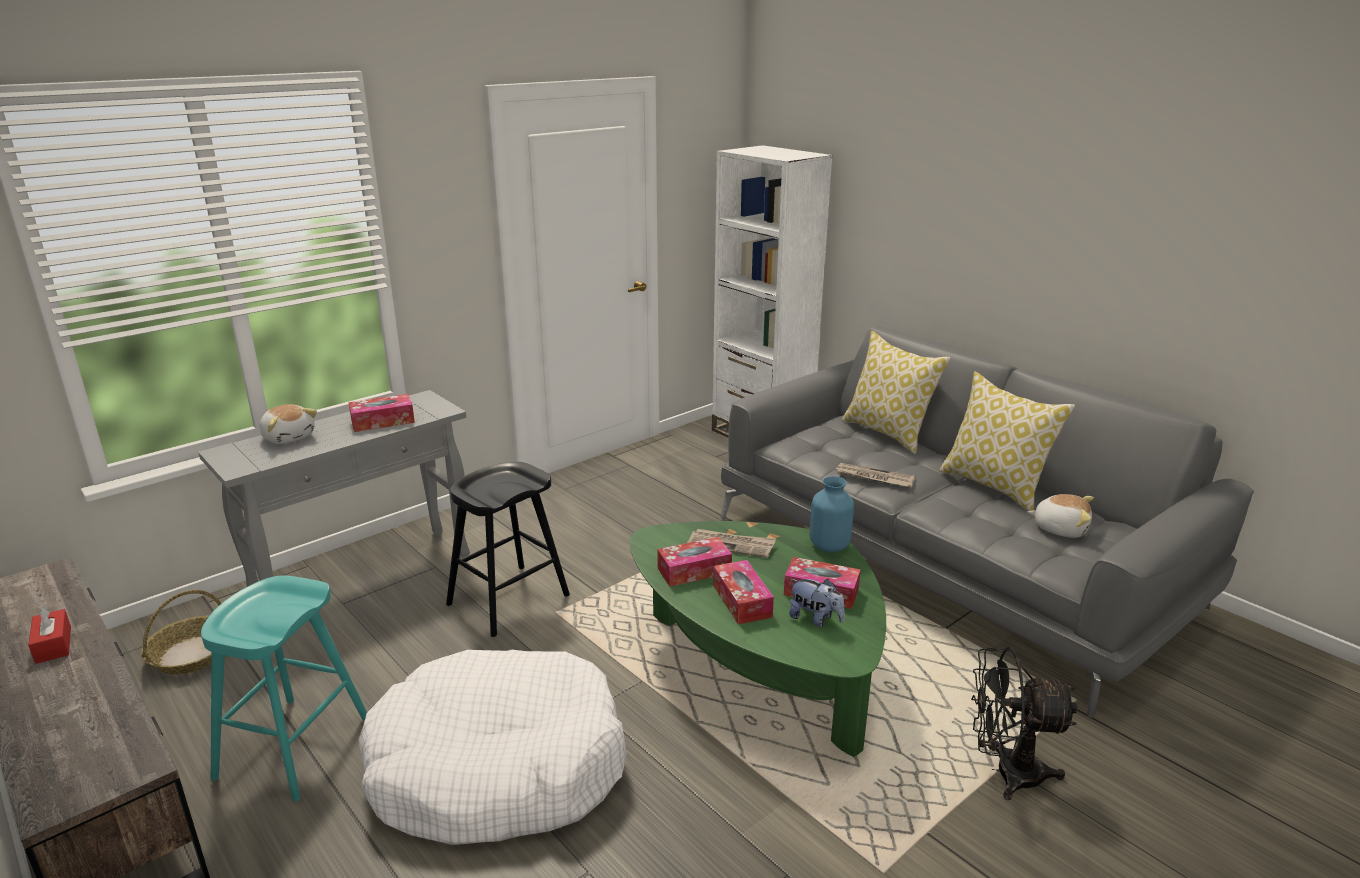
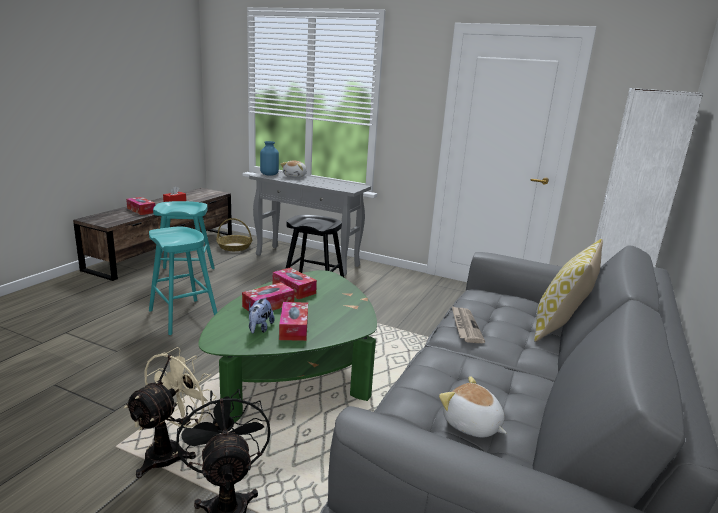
camera: 65 degrees right, 5 degrees down
(383, 421) = (326, 184): tissue box -> tissue box (141, 210)
(497, 767) = (183, 316): white dog bed -> turquoise stool
(731, 545) = (332, 296): newspaper -> none
(828, 546) = (357, 326): blue vase -> blue vase (269, 174)
(903, 813) = (171, 451): none -> beige fan
(995, 486) = (523, 386): pillow -> none
(1060, 528) = (471, 425): plush toy -> plush toy turned 135 degrees clockwise

